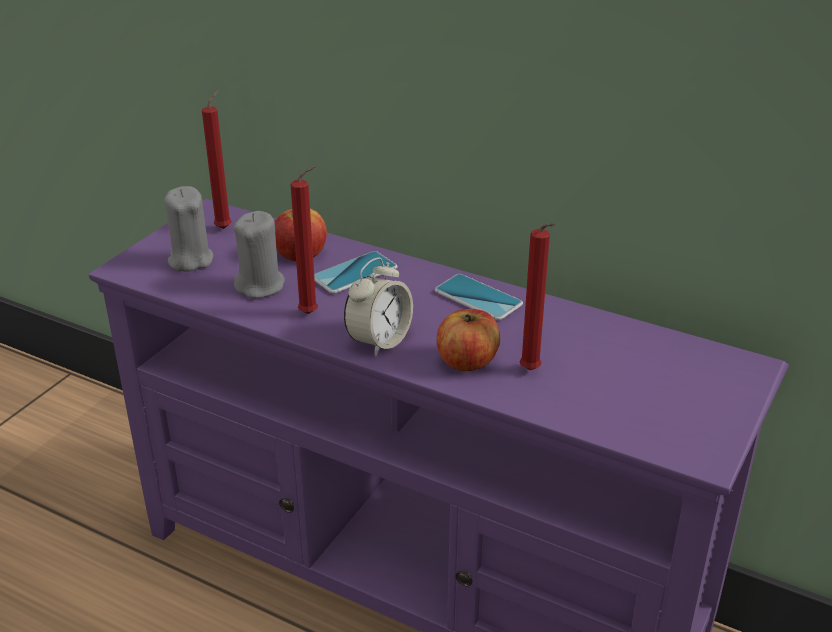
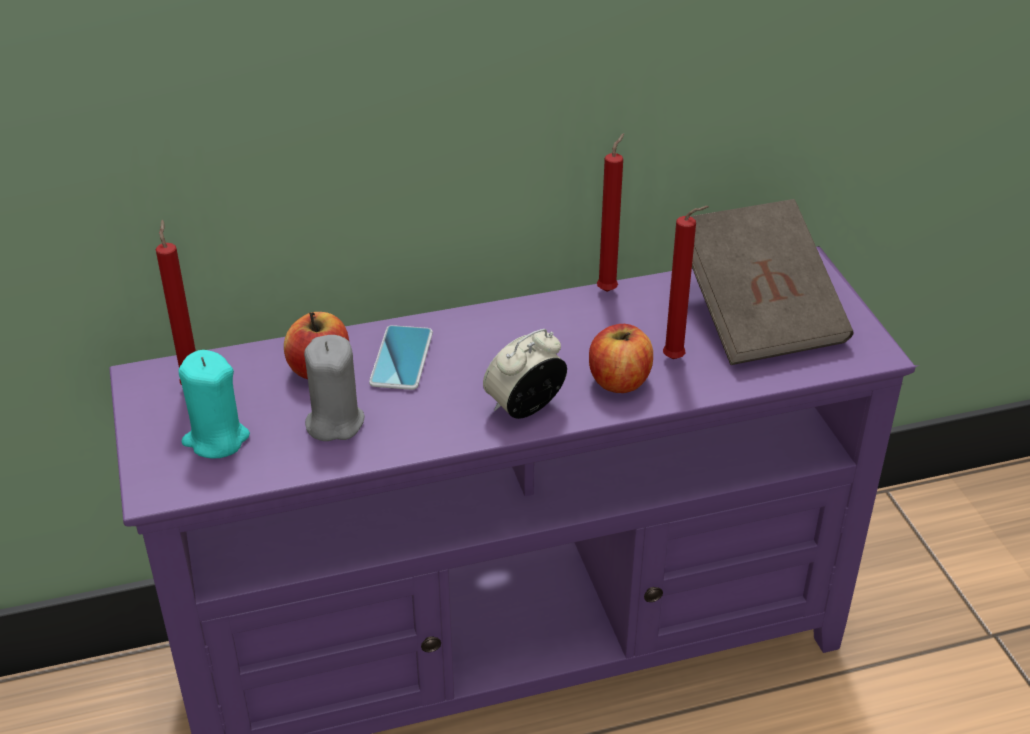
camera: 45 degrees left, 5 degrees up
(190, 260) = (216, 439): grey candle -> turquoise candle
(311, 313) = (426, 419): red candle -> red candle (609, 289)
(379, 341) = (525, 407): alarm clock -> alarm clock turned 120 degrees counterclockwise
(478, 298) = (541, 320): phone -> none
(649, 379) = (760, 315): none -> brown book

